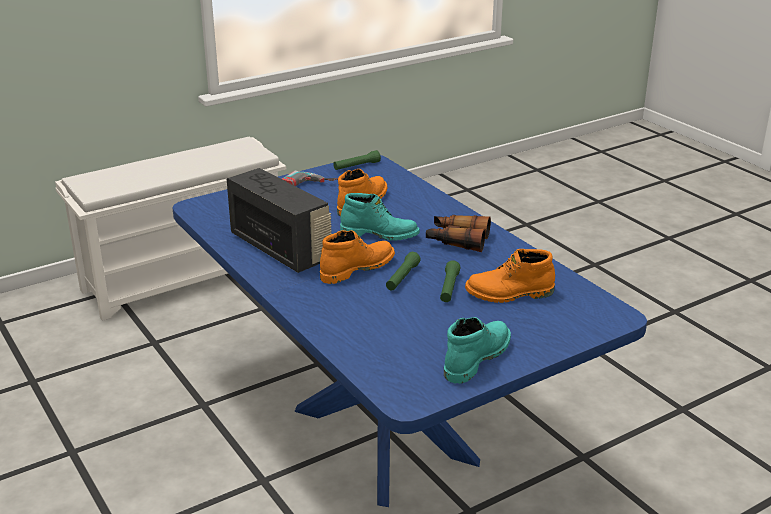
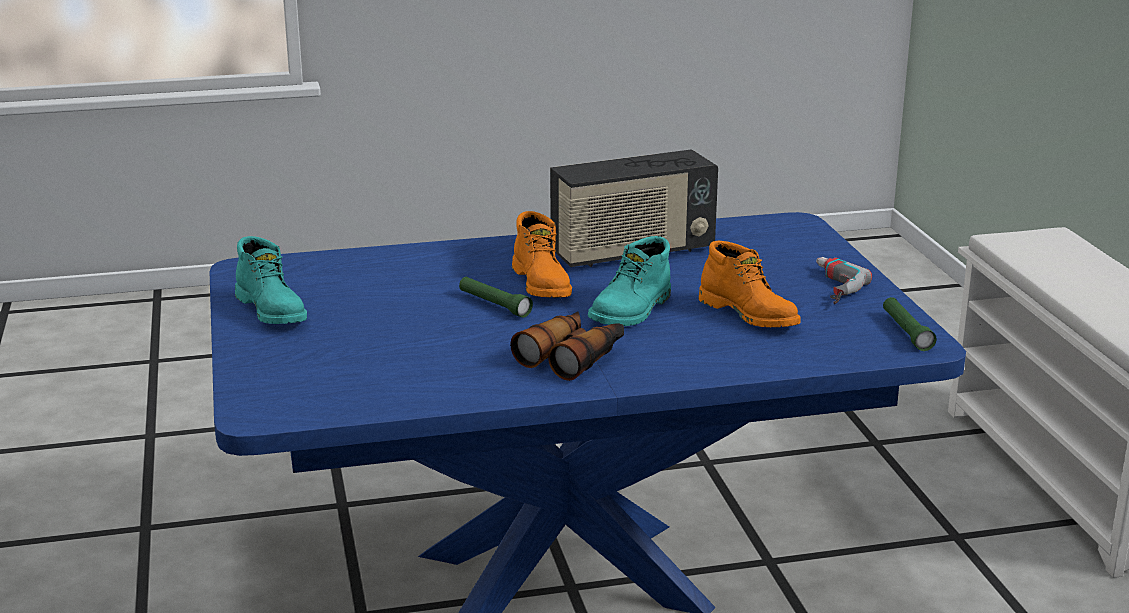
camera: 110 degrees right, 5 degrees down
(449, 288) = (441, 326): green flashlight -> none
(509, 294) = (388, 358): orange boot -> none

